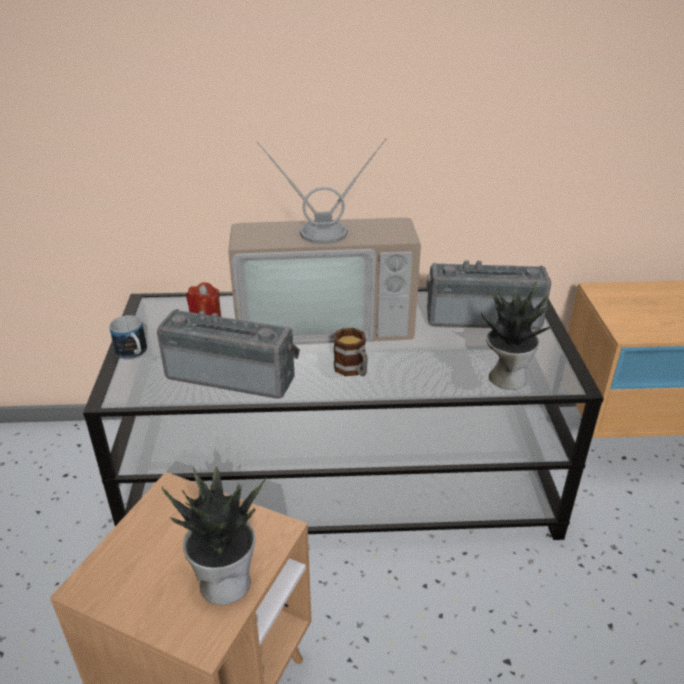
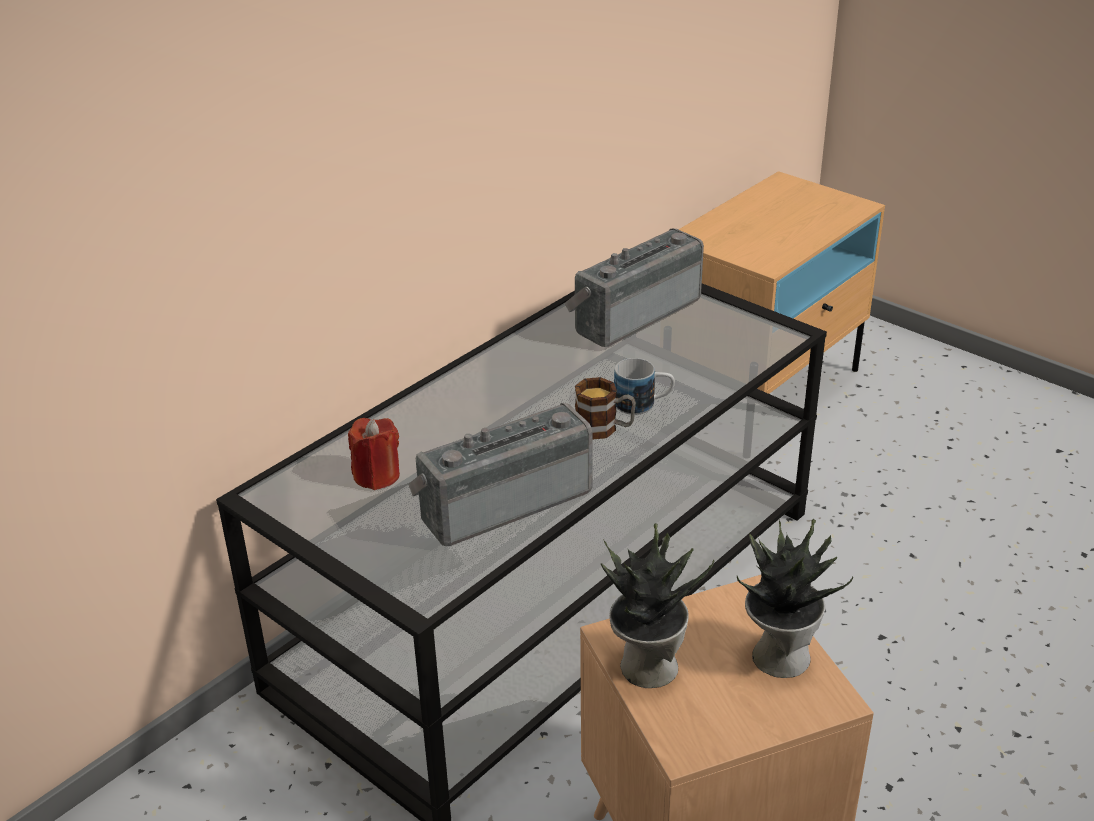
camera: 45 degrees left, 0 degrees up
(134, 354) = (358, 551): mug -> mug (643, 404)
(325, 320) = (498, 398): television -> none
(506, 377) = (734, 357): potted plant -> potted plant (646, 666)

